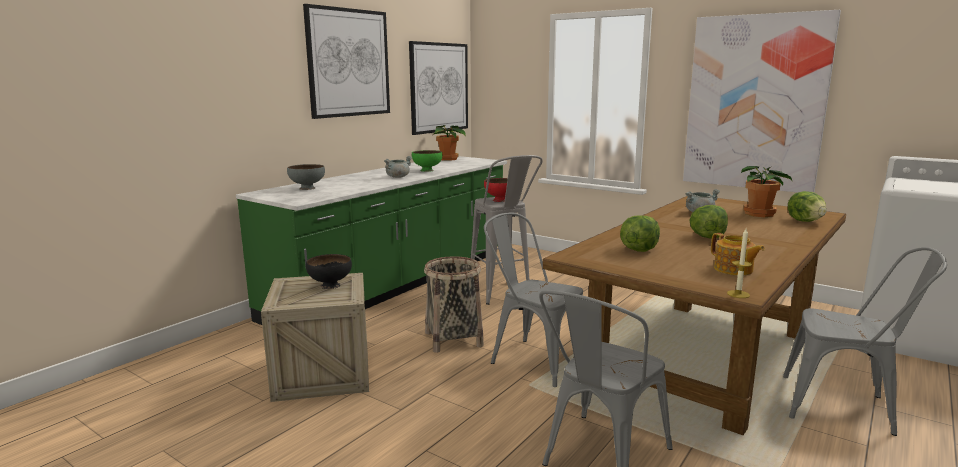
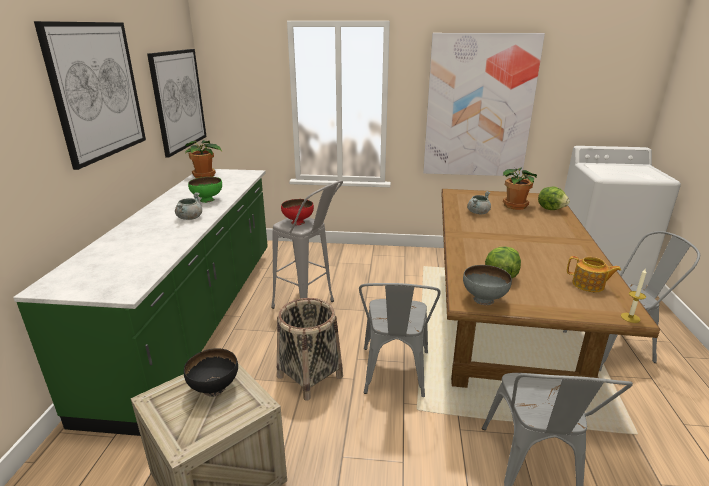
camera: 30 degrees left, 10 degrees up
(307, 188) = (105, 262): grey bowl -> grey bowl (484, 300)
(533, 359) = (394, 376): grey chair -> grey chair turned 90 degrees counterclockwise
(707, 237) = (521, 244): lettuce -> none

